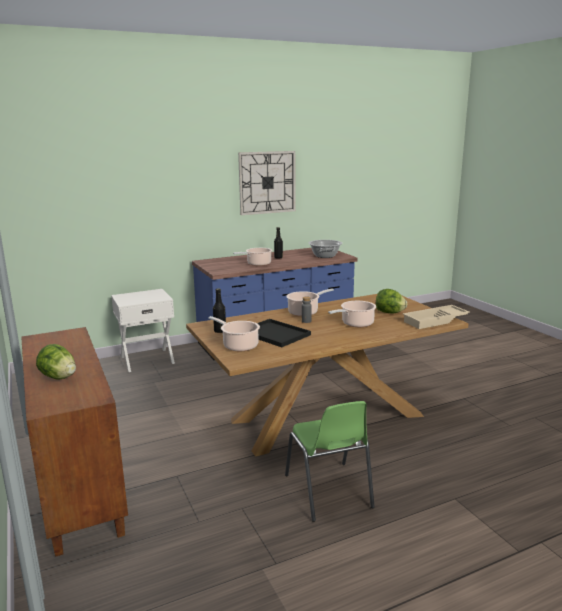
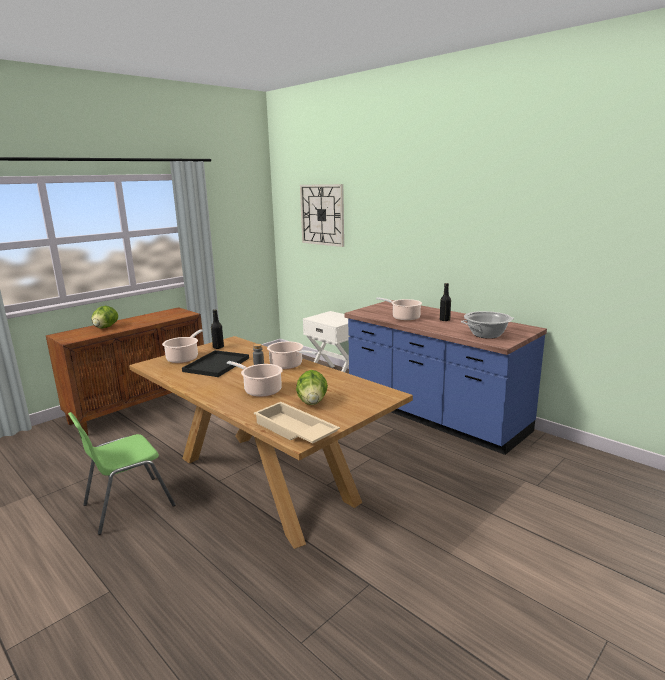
camera: 70 degrees right, 0 degrees up
(267, 182) = (474, 228): wall clock -> wall clock (322, 215)

